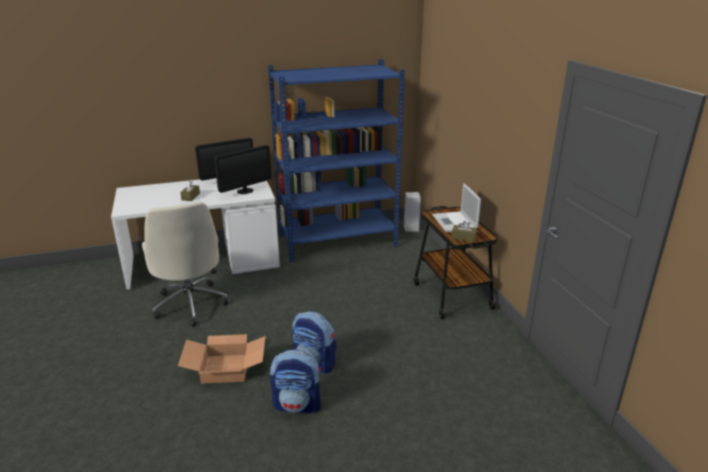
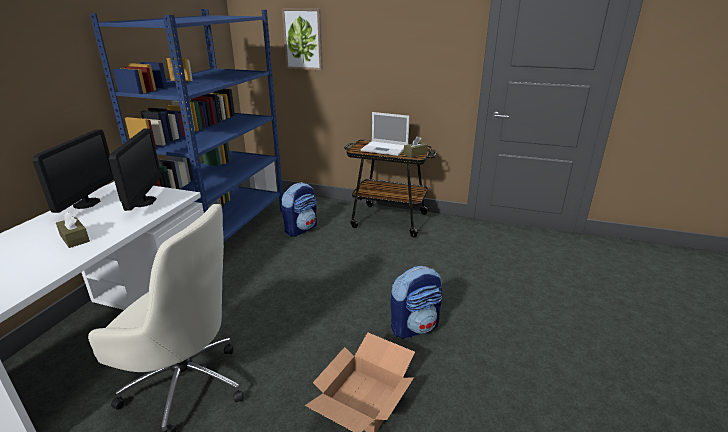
camera: 55 degrees left, 0 degrees up
(298, 405) = (473, 364): backpack -> backpack (301, 229)
(450, 97) = (303, 39): none -> picture

